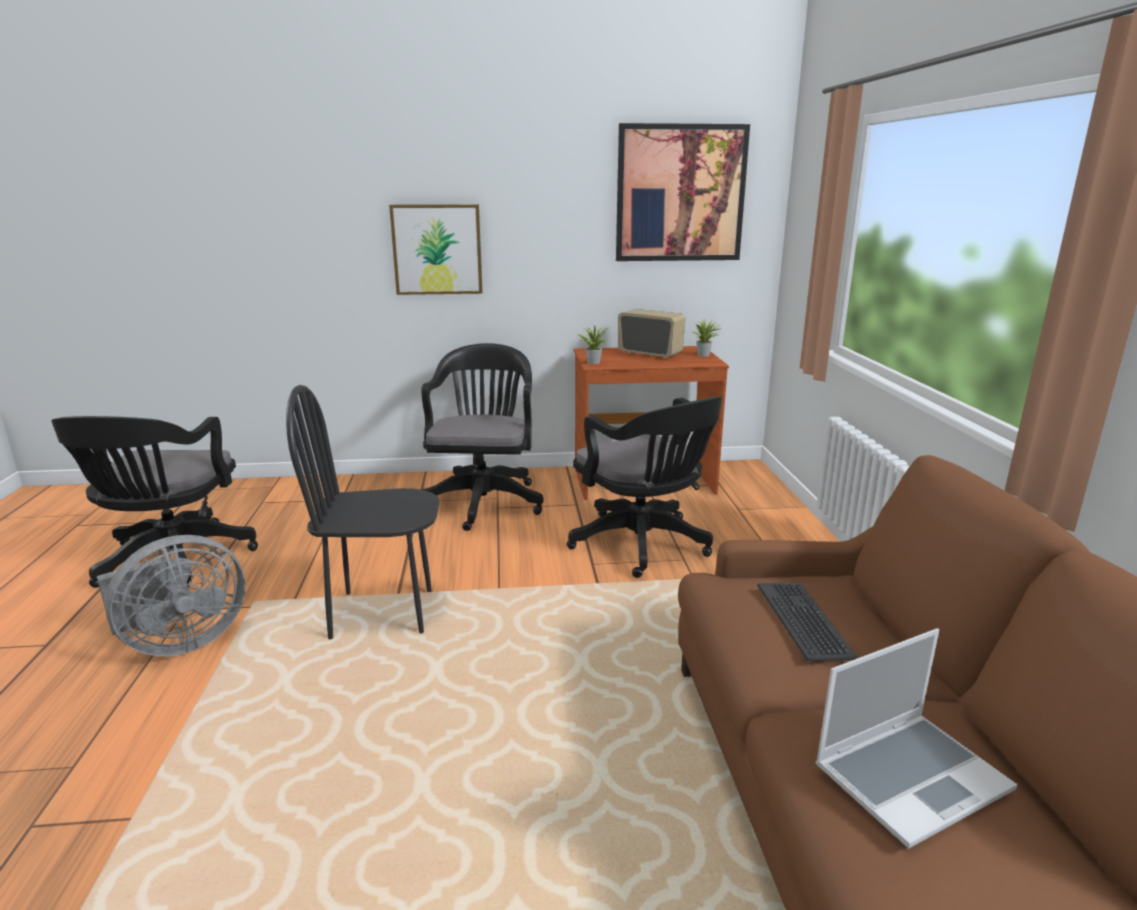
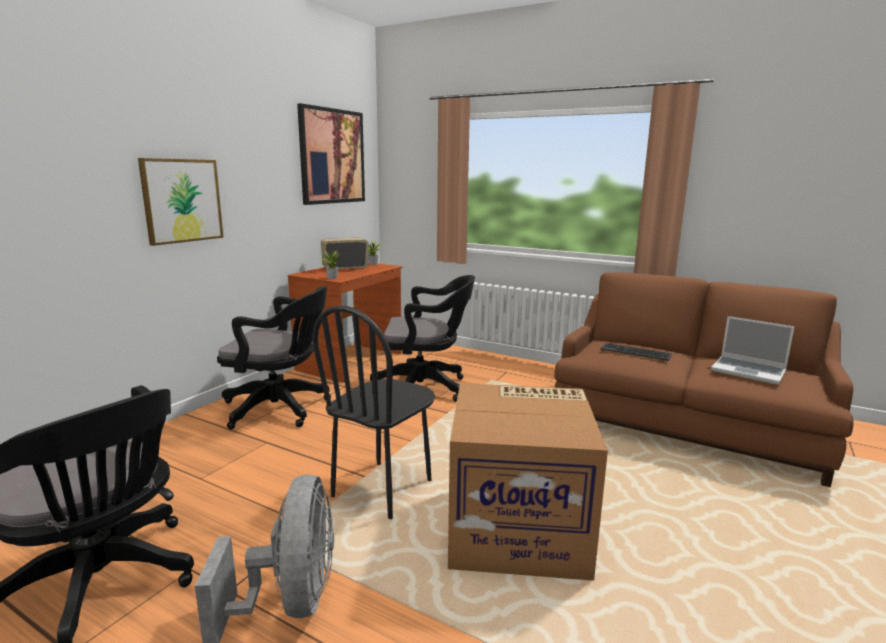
camera: 55 degrees left, 5 degrees down
(370, 729) = (519, 528): none -> cardboard box
(484, 500) = (281, 409): black office chair -> black office chair turned 150 degrees clockwise
(911, 776) = (749, 371): laptop -> laptop turned 120 degrees clockwise

